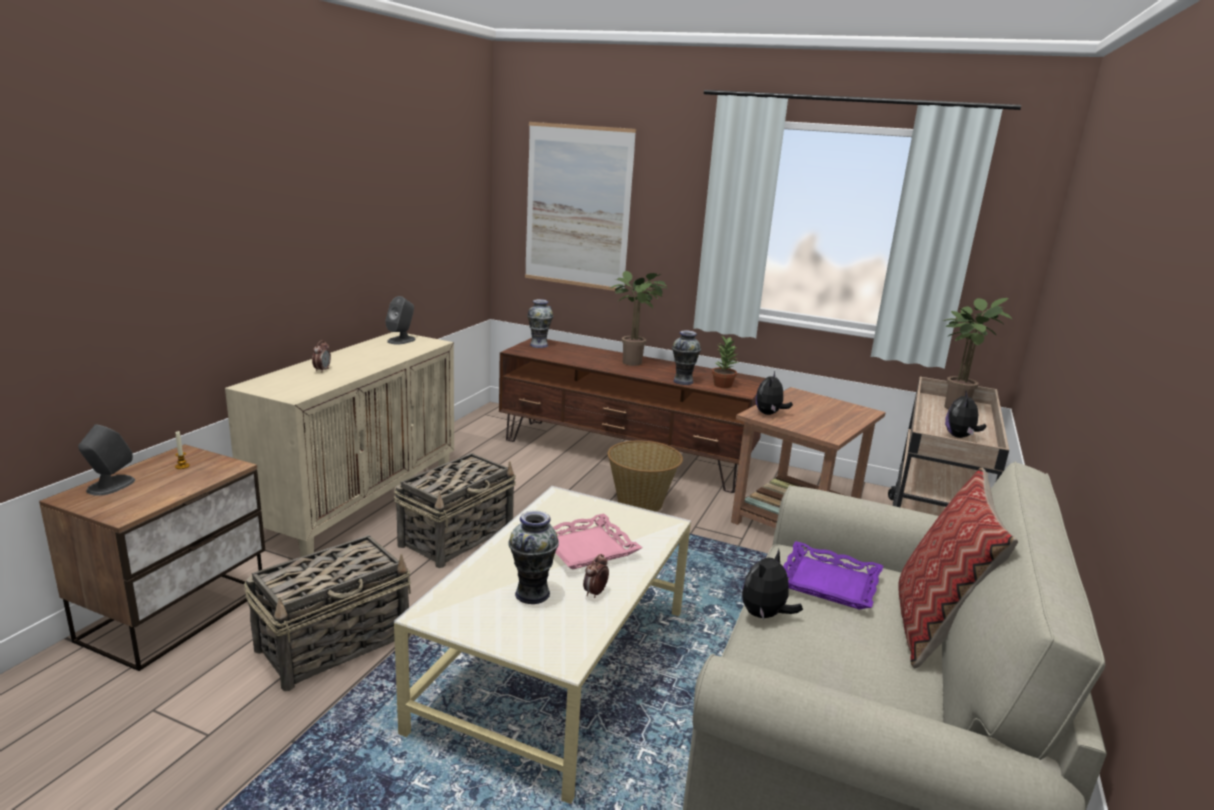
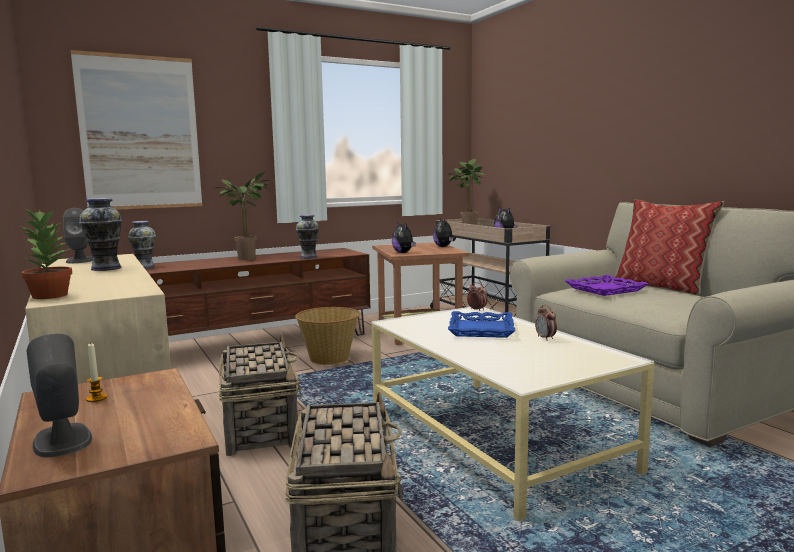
camera: 50 degrees left, 10 degrees down
(322, 370) = (87, 281): alarm clock -> alarm clock (477, 310)
(532, 594) = (528, 351): vase -> vase (106, 268)
(586, 547) = (480, 329): pink tray -> blue tray
(722, 385) = (334, 253): potted plant -> potted plant (49, 295)
(765, 615) = (625, 306): plush toy -> plush toy (444, 247)

